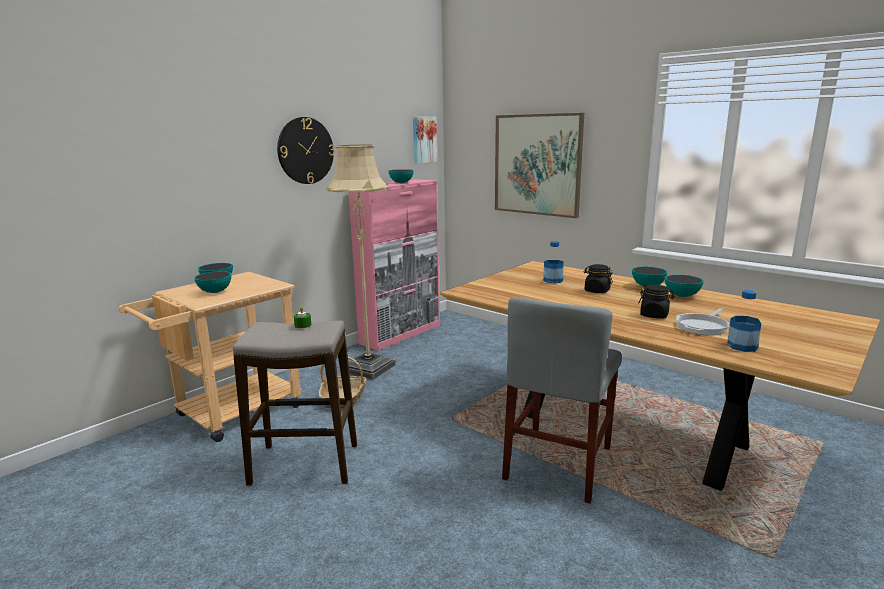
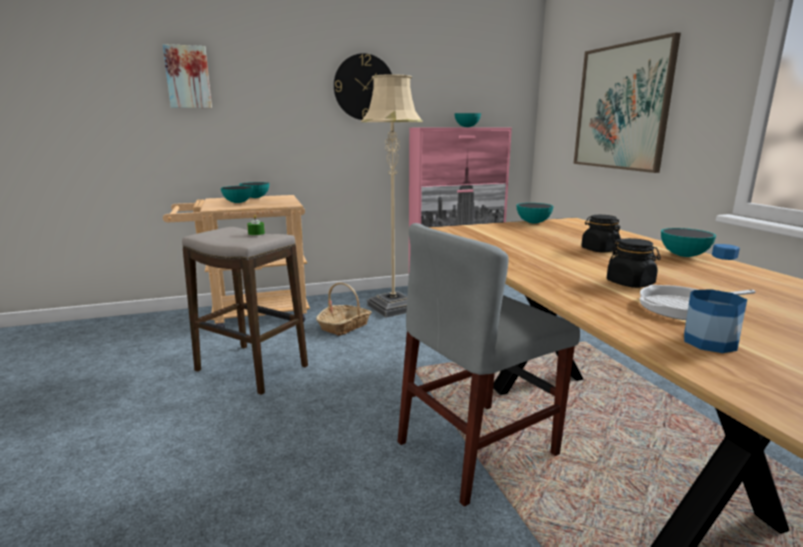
camera: 30 degrees right, 0 degrees up
(423, 140) = (510, 85): picture -> picture (188, 77)
(553, 280) = (562, 234): bottle -> none
(682, 296) = (719, 272): bowl -> bowl (533, 223)

